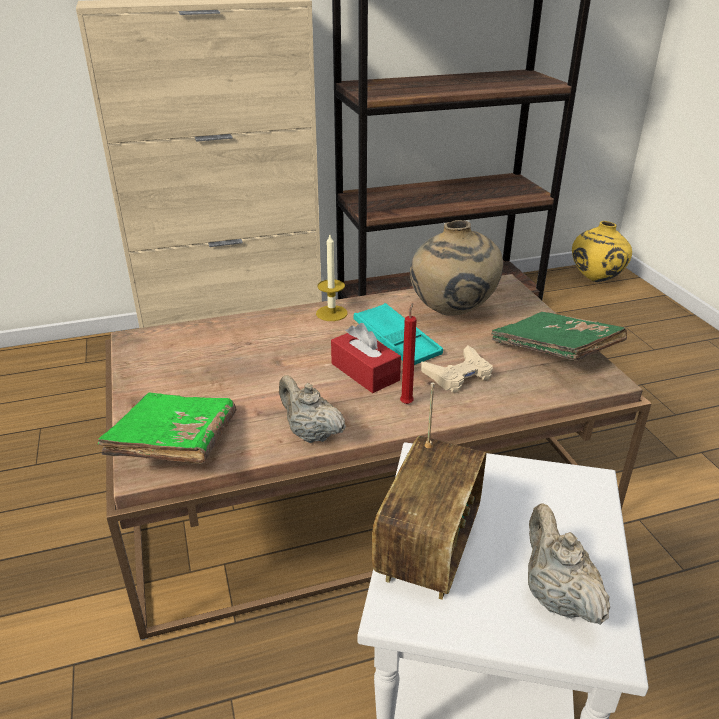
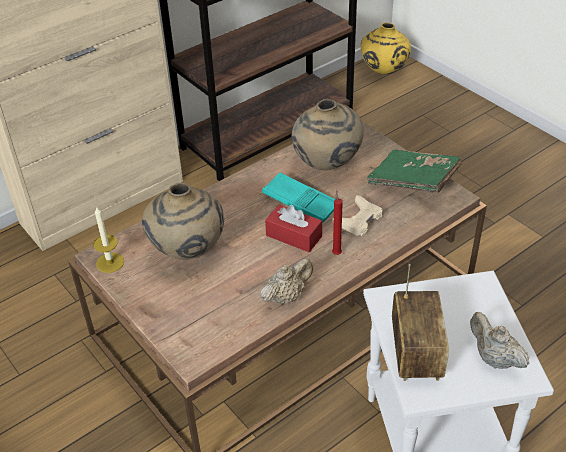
camera: 20 degrees left, 10 degrees up
(175, 445) = (200, 333): green book -> none
(229, 359) = (188, 253): none -> beige vase
(310, 433) = (286, 296): beige teapot -> beige teapot turned 120 degrees clockwise
(331, 313) = (237, 189): candle -> candle (110, 262)

